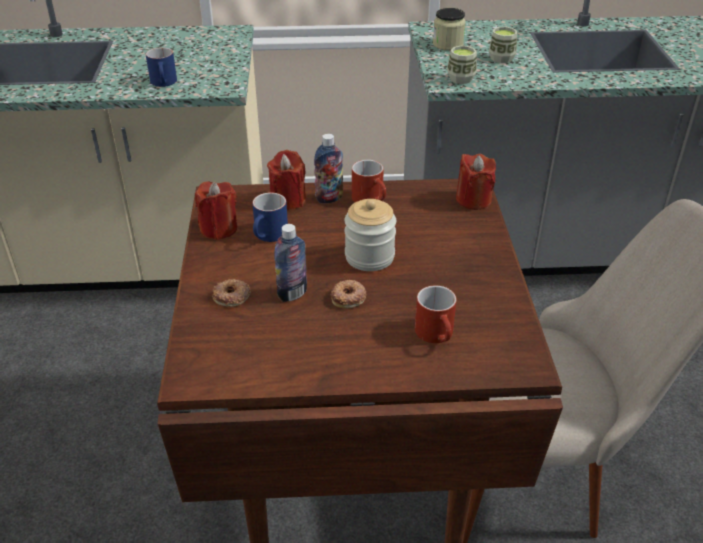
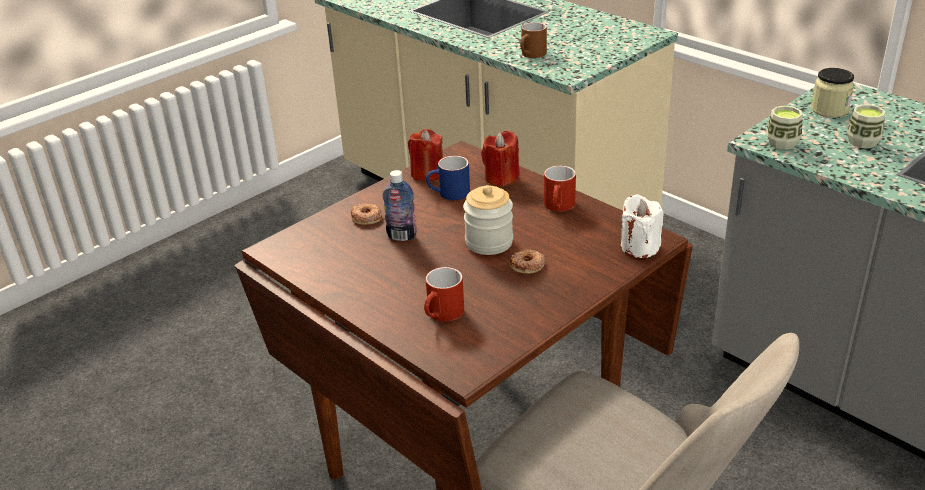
camera: 50 degrees right, 5 degrees down
(165, 83) = (532, 55): blue mug -> brown mug
(329, 198) = (531, 190): bottle -> none
(348, 297) = (430, 258): donut -> donut (527, 265)
(473, 200) = (639, 247): red candle -> white candle

